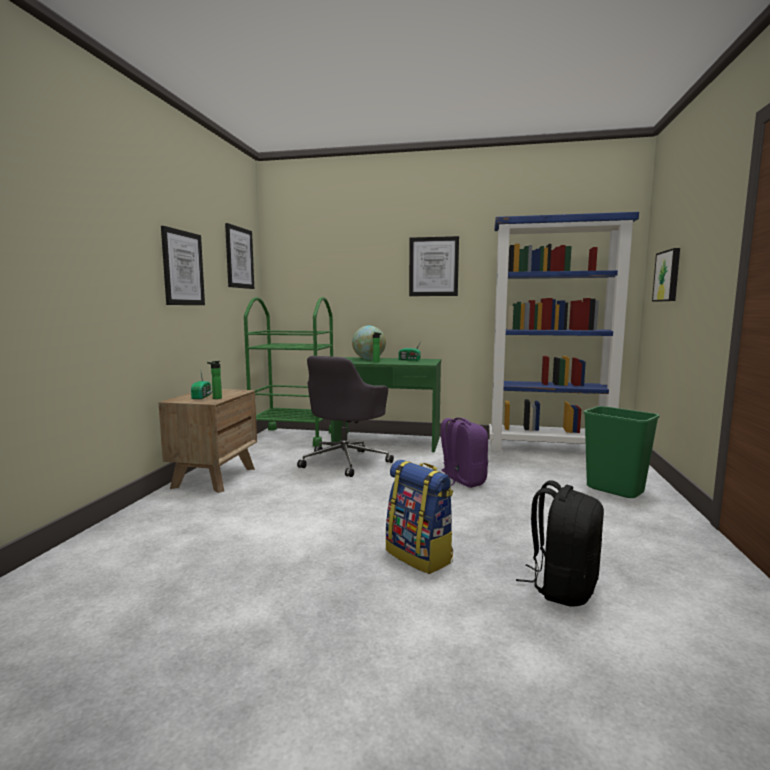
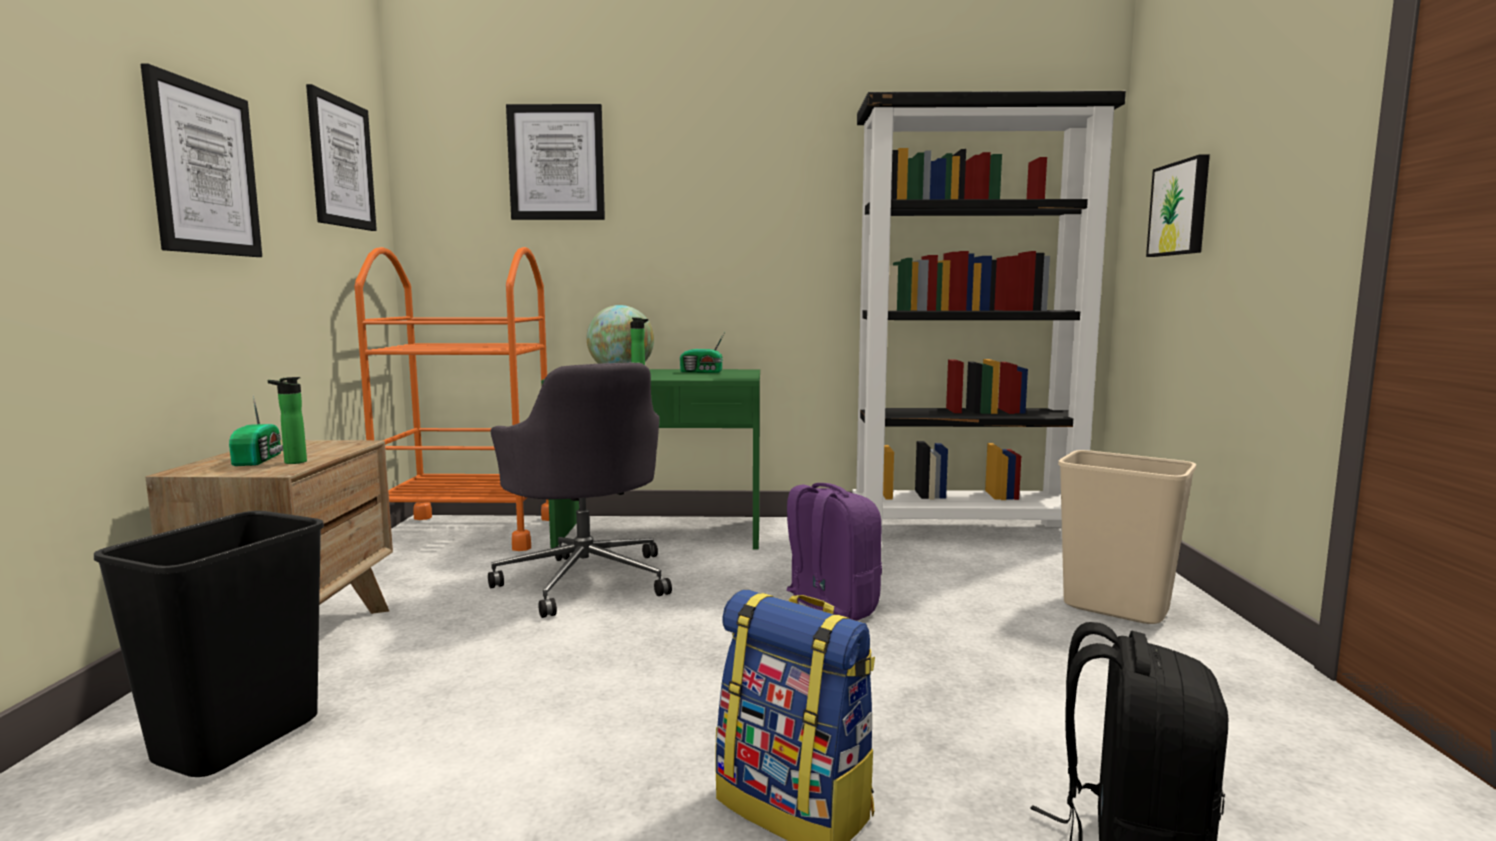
camera: 10 degrees left, 0 degrees up
(192, 514) = (238, 740): none -> black trash can
(293, 437) = (469, 532): green cart -> orange cart
(345, 461) = (586, 580): grey office chair -> grey office chair turned 45 degrees counterclockwise
(433, 266) = (742, 192): picture -> picture (556, 163)
(549, 449) = (965, 531): blue bookcase -> black bookcase
(614, 490) = (1114, 609): green trash can -> beige trash can

